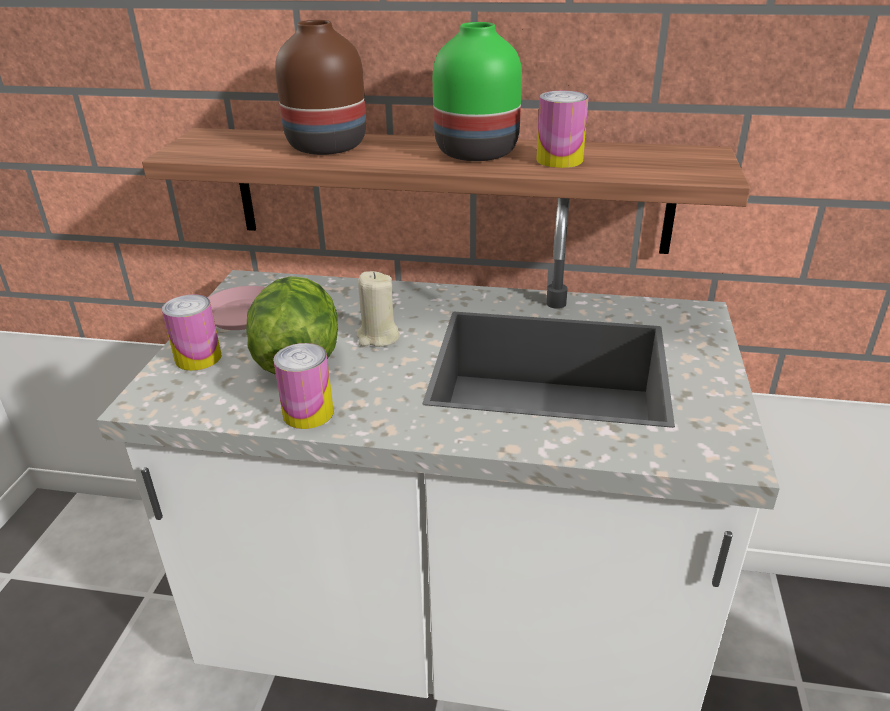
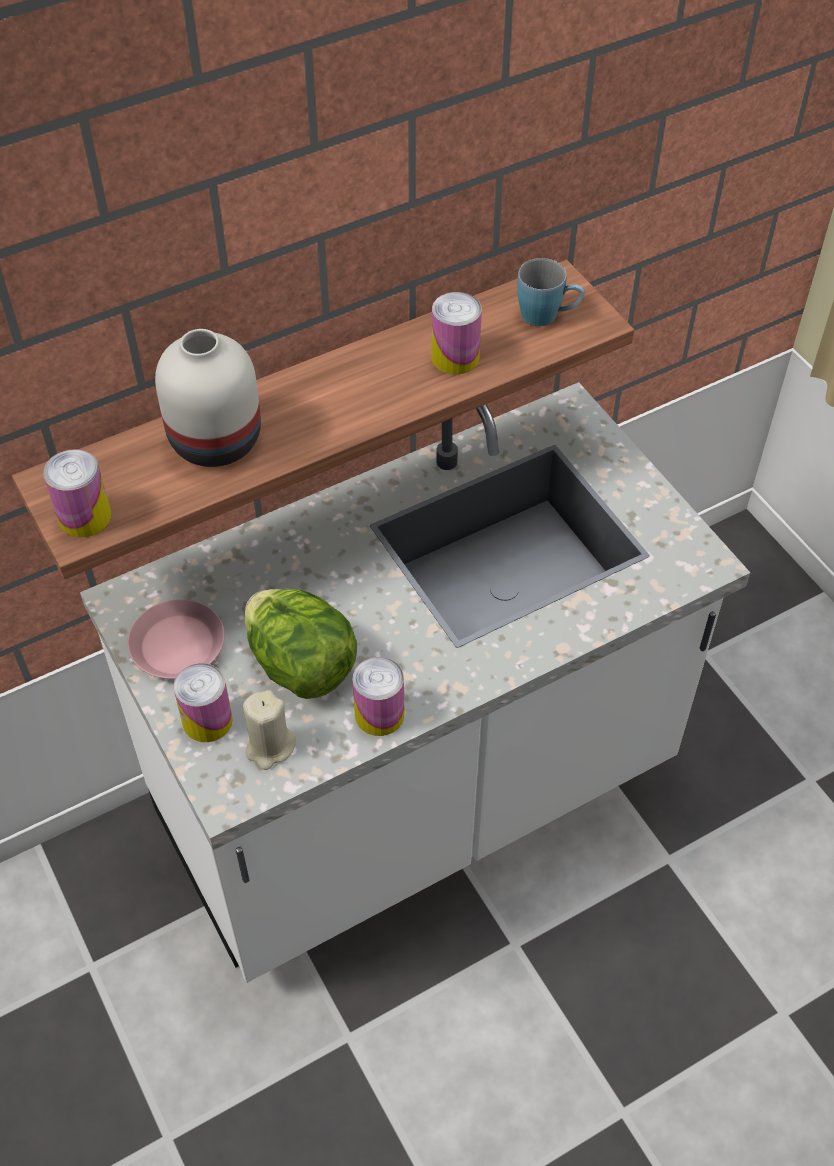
camera: 40 degrees left, 20 degrees up
(194, 149) = (84, 516): none -> can
(325, 147) = (216, 442): brown vase -> white vase
(378, 337) = (339, 596): beige candle -> beige candle (269, 747)
(474, 152) = (368, 380): green vase -> none
(672, 163) = (548, 316): none -> blue mug

